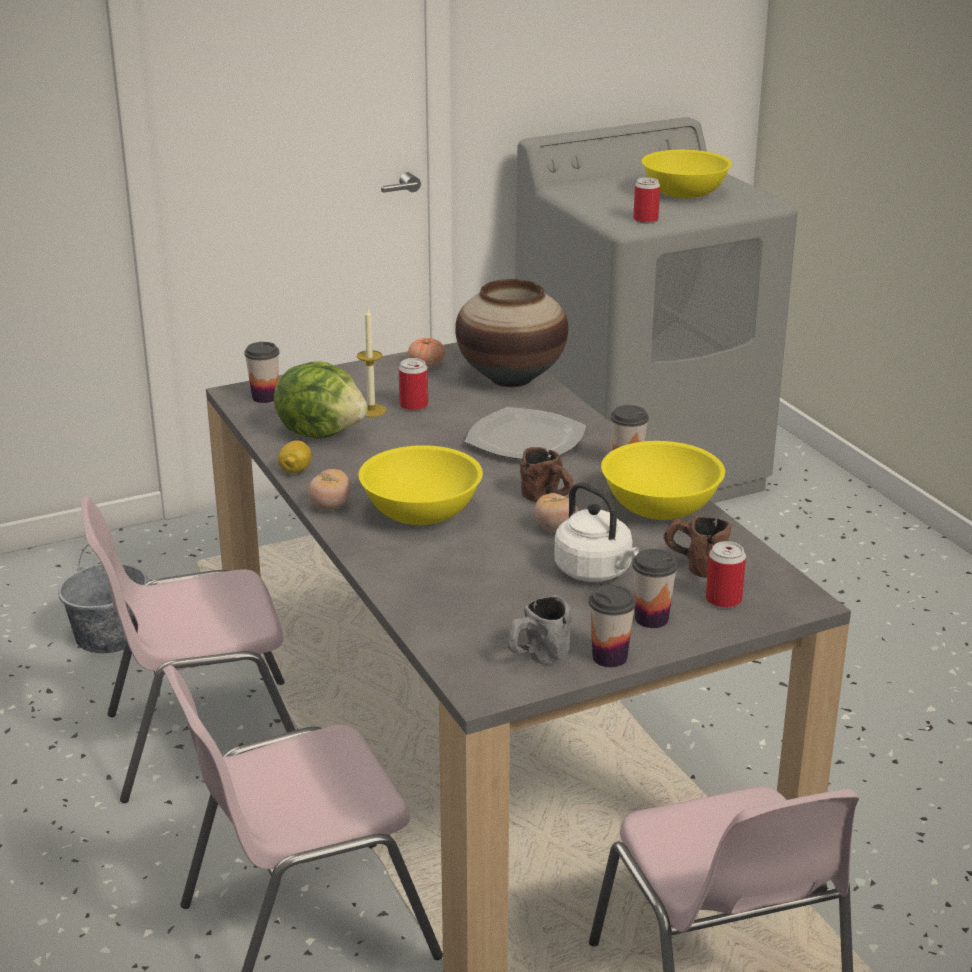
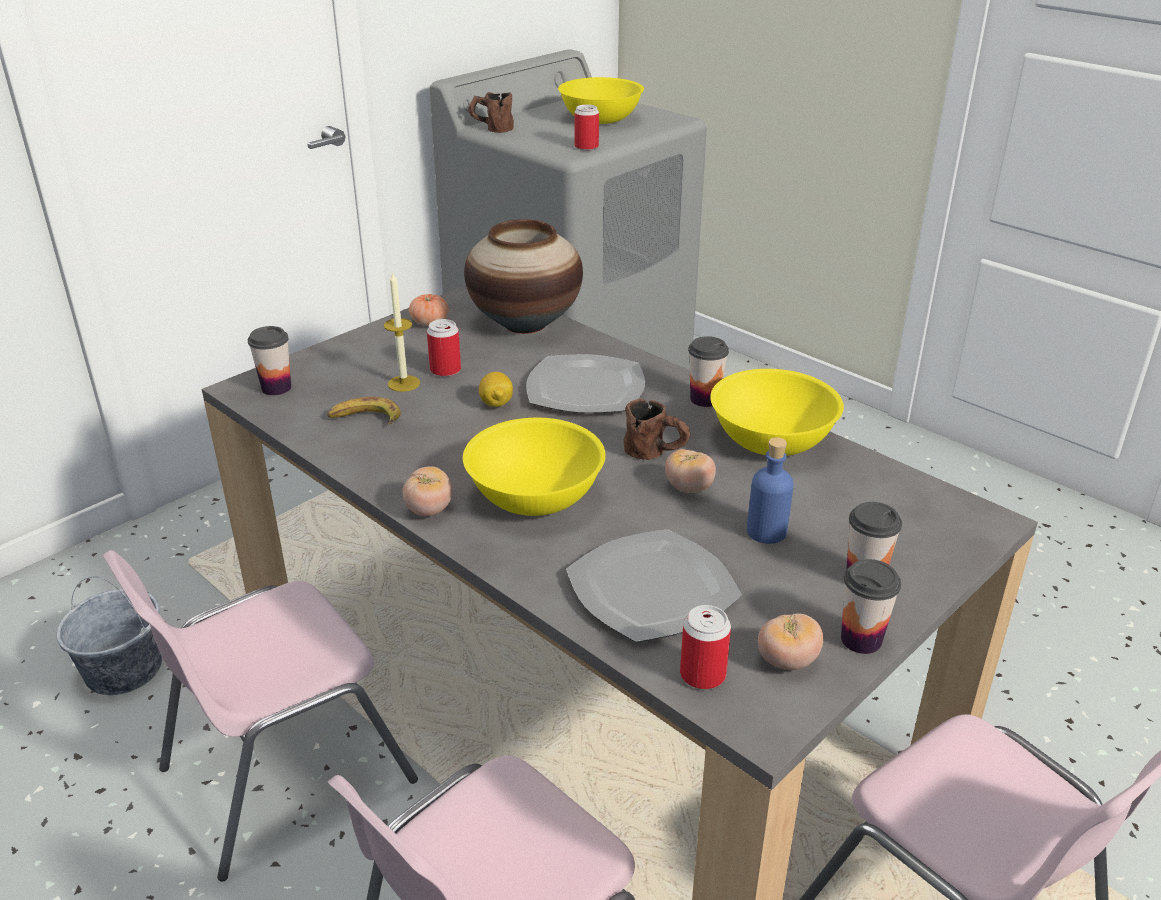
camera: 20 degrees left, 5 degrees up
(295, 471) = (362, 472): lemon -> lemon (496, 403)
(322, 432) = (365, 419): lettuce -> banana
(465, 592) = (650, 589): none -> plate
(536, 658) = (787, 661): grey mug -> tomato
(596, 572) = (766, 532): white kettle -> blue bottle
(694, 566) = (856, 502): brown mug -> brown mug (491, 129)
(723, 600) = (914, 537): can -> can (702, 675)

